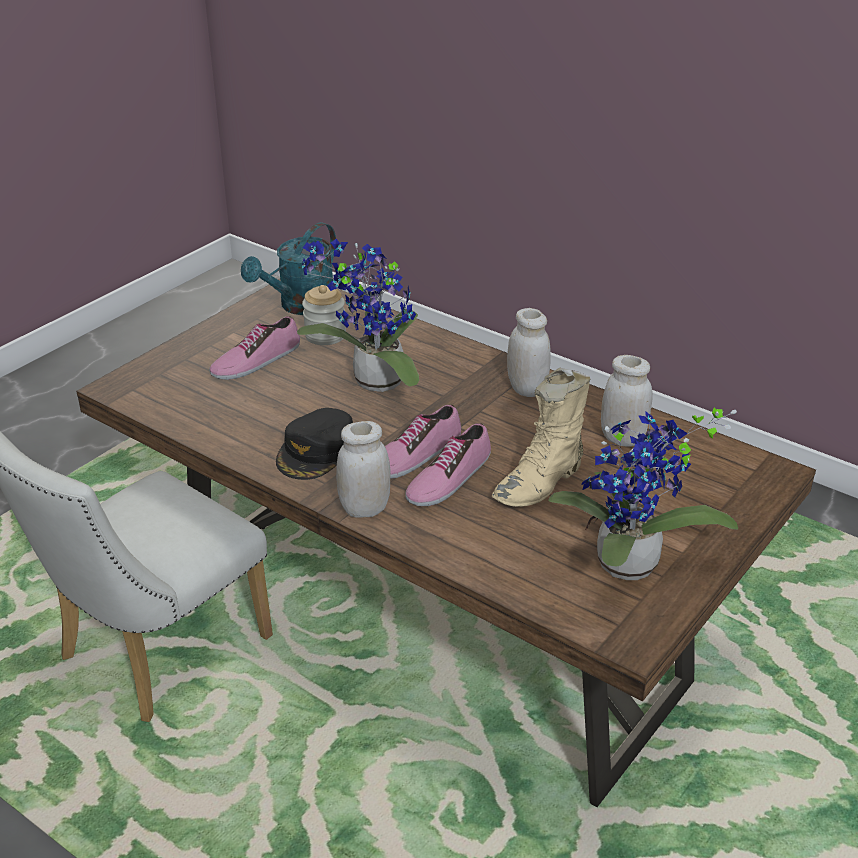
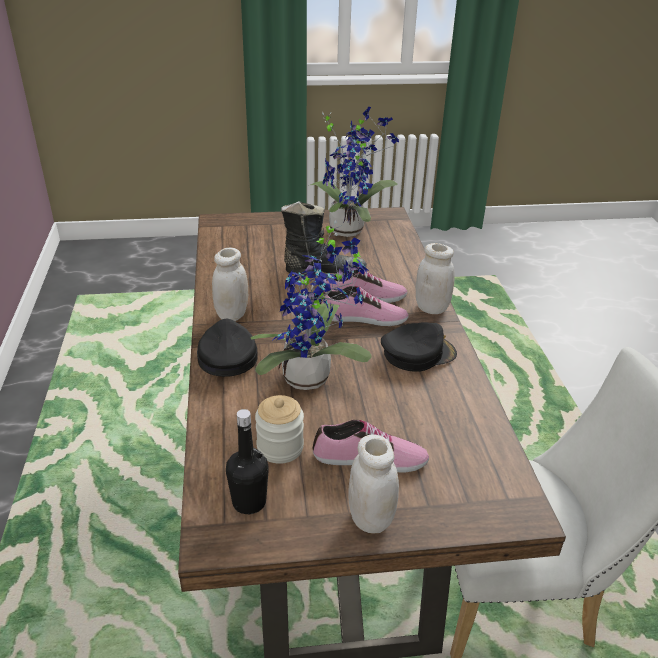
camera: 135 degrees left, 0 degrees up
(300, 306) = (249, 502): turquoise watering can -> black bottle
(465, 360) = (227, 355): none -> black cap
(541, 483) = (323, 271): beige boot -> black boot
(622, 438) = (244, 265): white jar -> white jar (370, 519)

